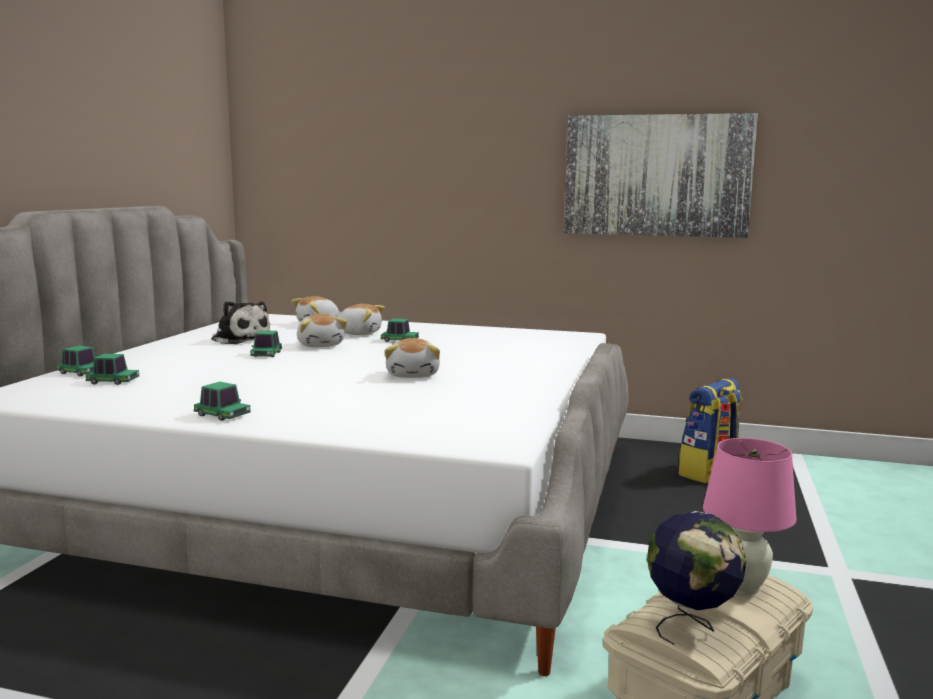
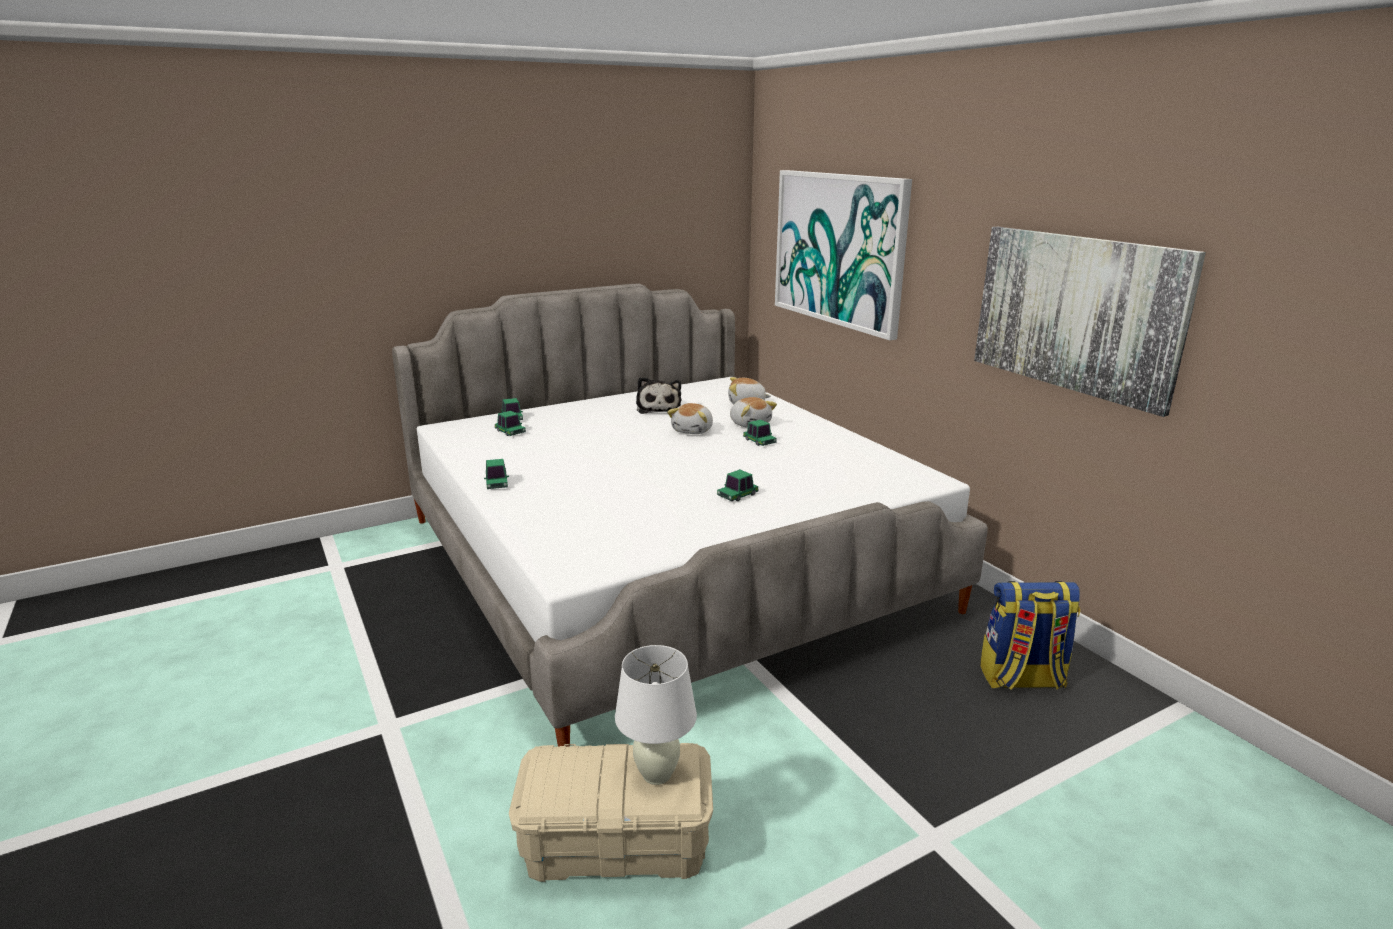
camera: 45 degrees right, 10 degrees up
(266, 355) = (638, 431): toy car -> toy car (738, 495)
(375, 160) = (838, 249): none -> picture
(414, 375) = (678, 485): plush toy -> none
(691, 626) = (563, 775): globe -> none
(742, 586) = (657, 774): pink table lamp -> white table lamp

